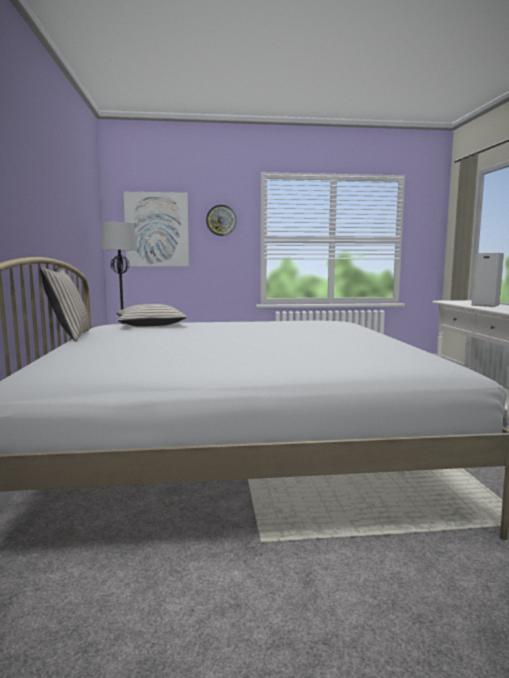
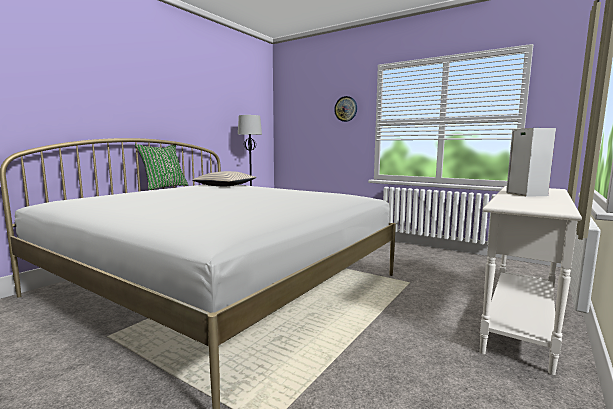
camera: 40 degrees right, 0 degrees up
(69, 336) = (164, 187): beige pillow -> green pillow
(157, 229) = (303, 119): picture -> none

